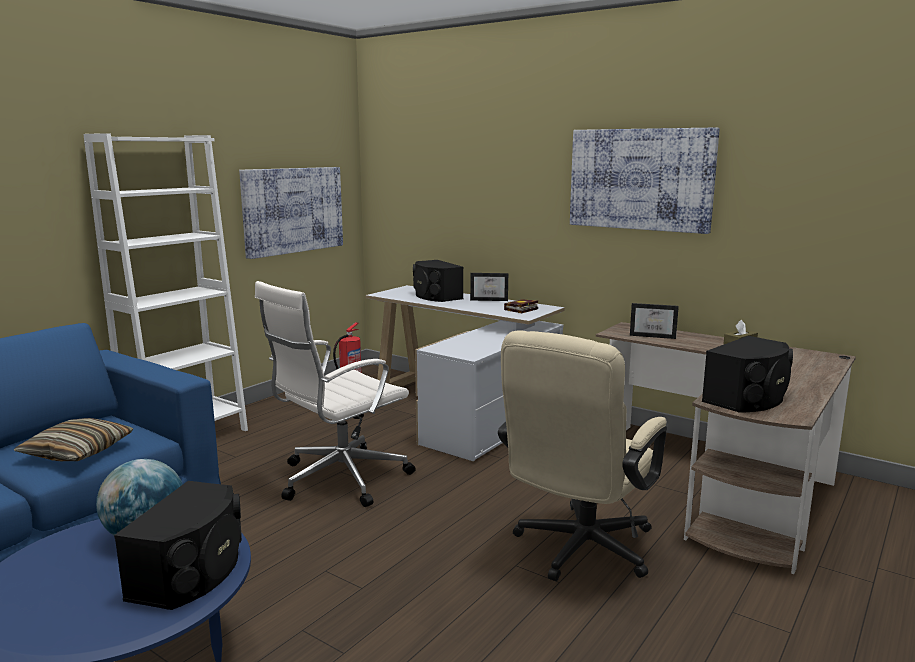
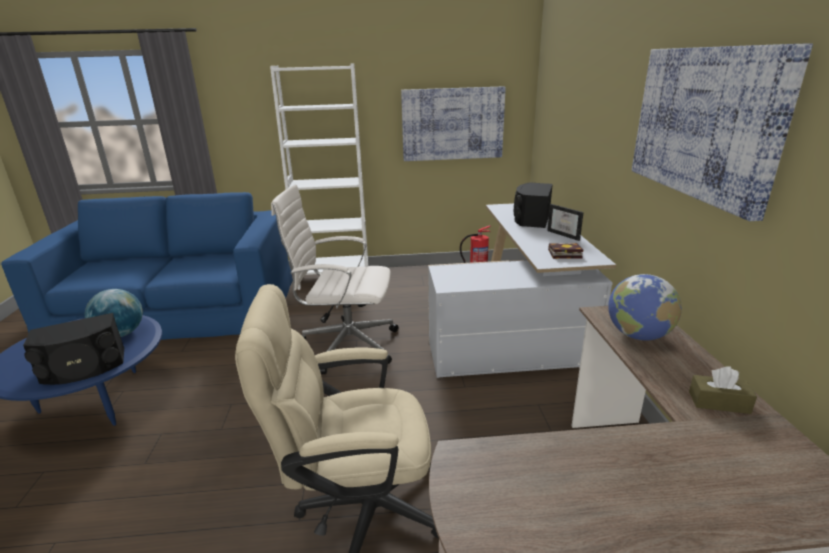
camera: 50 degrees right, 10 degrees up
(77, 452) = (190, 270): pillow -> none
(653, 336) = (638, 335): picture frame -> globe
(748, 398) = (505, 480): black speaker -> none

